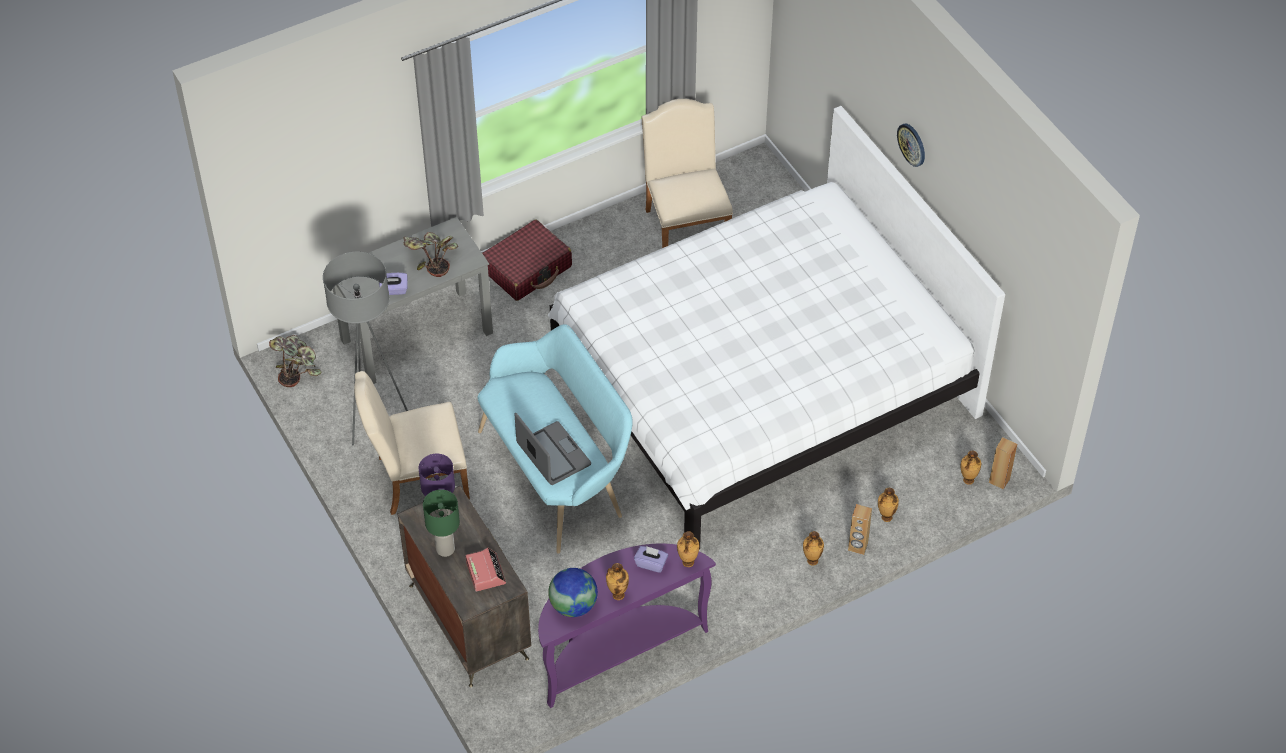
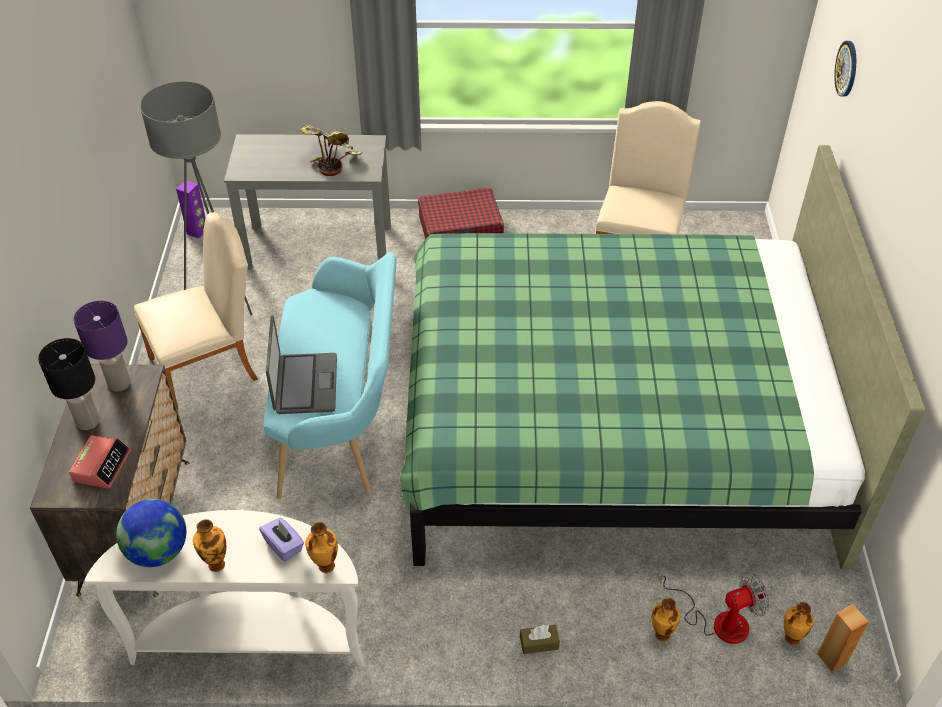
camera: 30 degrees right, 5 degrees down
(296, 368) = (197, 231): potted plant -> purple speaker
(394, 290) = (275, 171): purple tissue box -> none
(416, 479) = (210, 365): beige chair -> beige chair turned 135 degrees clockwise
(446, 549) = (88, 422): green table lamp -> black table lamp
(618, 651) = (251, 637): purple console table -> white console table
(761, 382) = (614, 423): white bed -> green bed
(811, 561) = (539, 643): vase -> brown tissue box
(857, 547) = (605, 653): brown speaker -> none
(912, 144) = (885, 191): wall clock -> wall clock (847, 68)
(916, 491) = (718, 621): none -> fan

